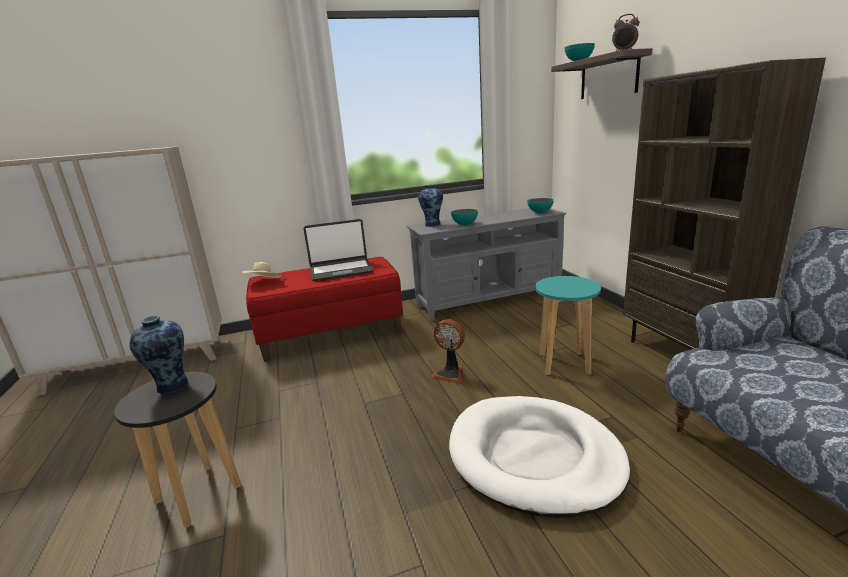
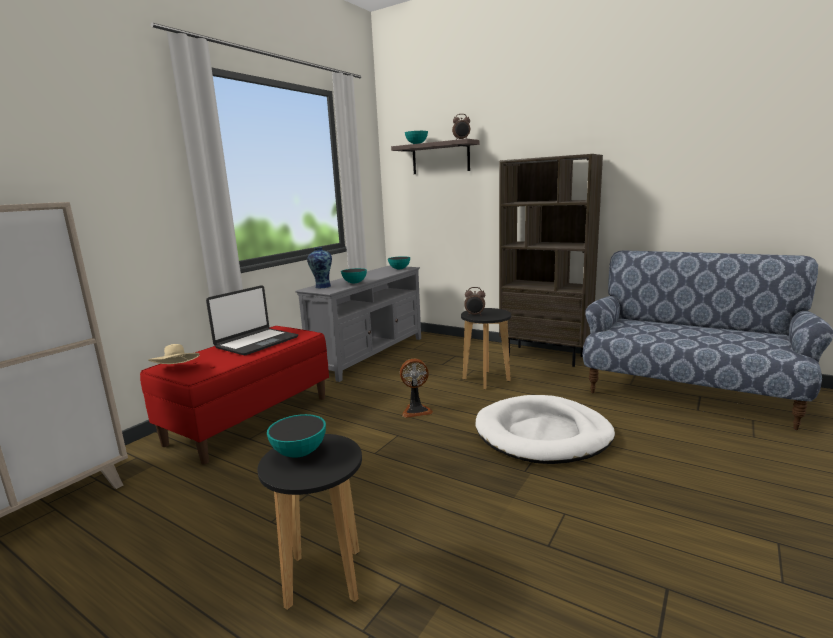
camera: 40 degrees left, 5 degrees down
(171, 386) = (299, 453): vase -> bowl
(551, 284) = (475, 315): none -> alarm clock
(564, 364) = (486, 380): turquoise stool -> black stool

